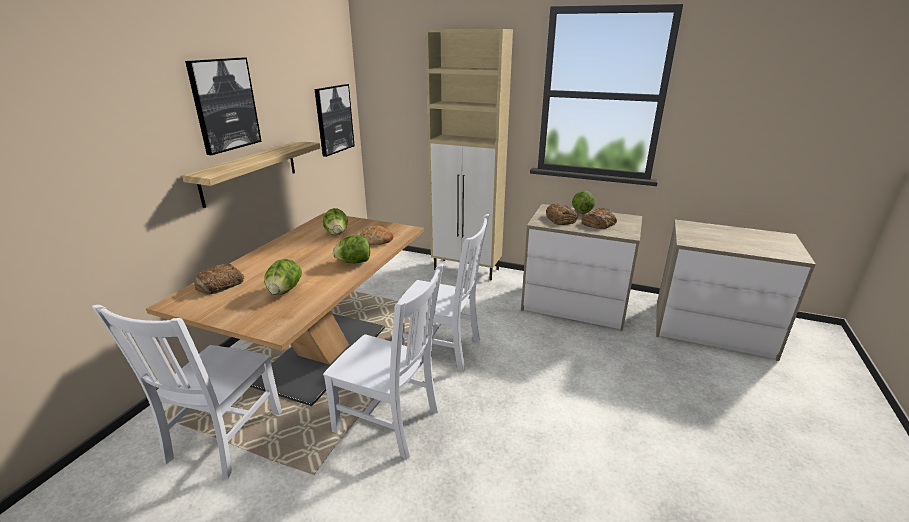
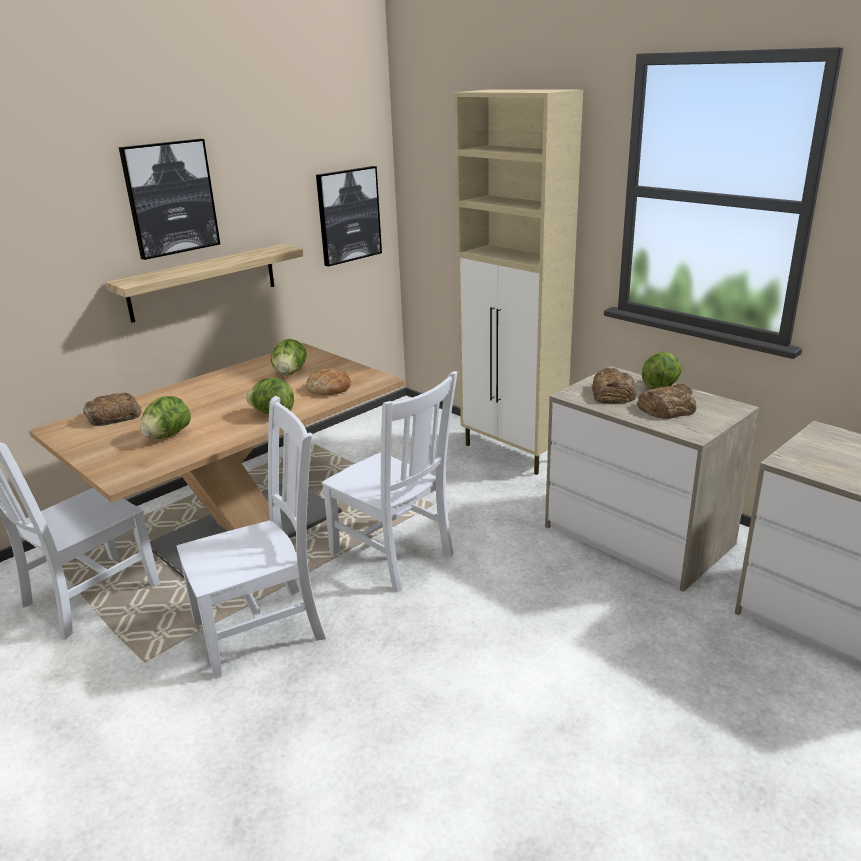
camera: 25 degrees right, 0 degrees up
(390, 422) = (264, 629): white chair -> white chair turned 75 degrees counterclockwise

